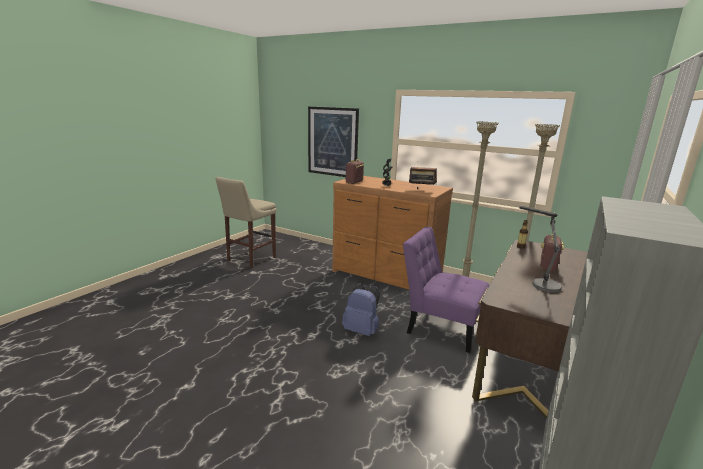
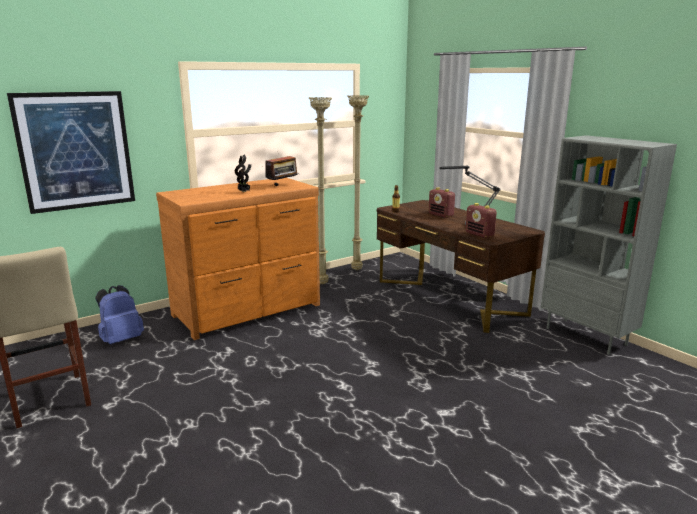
camera: 65 degrees left, 0 degrees up
(354, 182) = (200, 199): radio -> radio (480, 235)
(362, 330) = (357, 354): blue backpack -> blue backpack (121, 339)
(440, 326) = (379, 314): purple chair -> none

